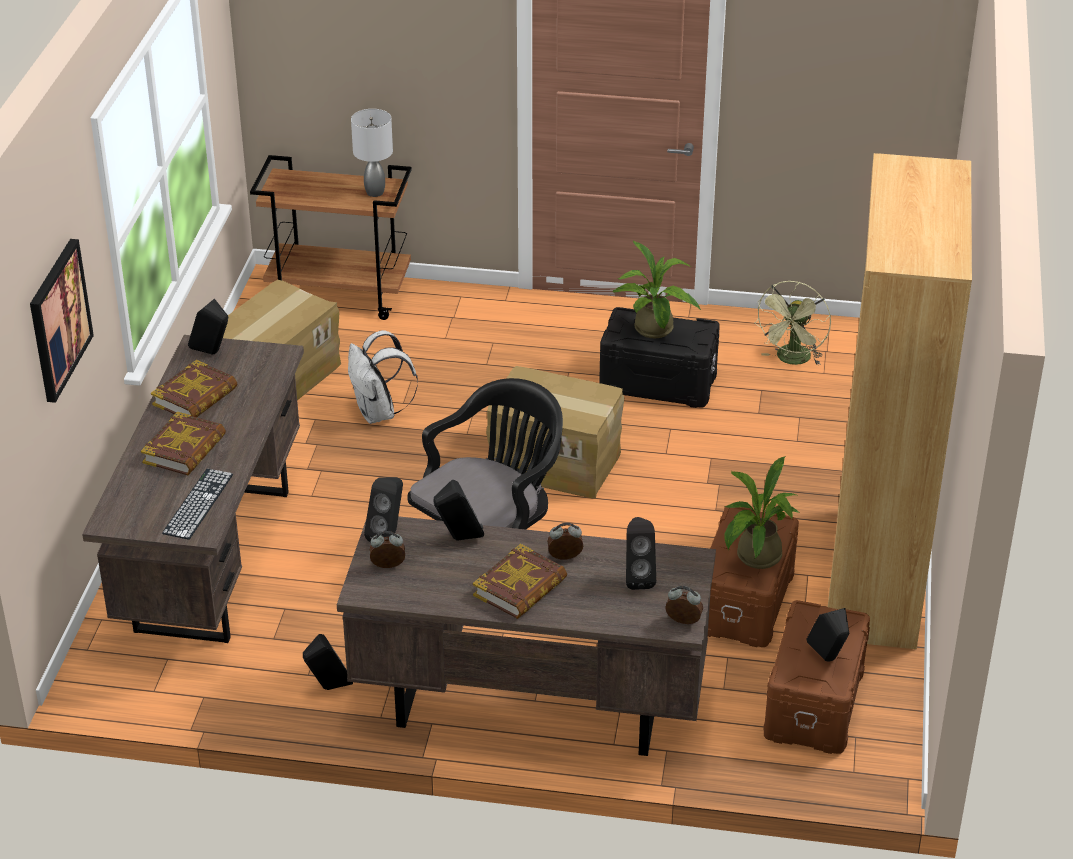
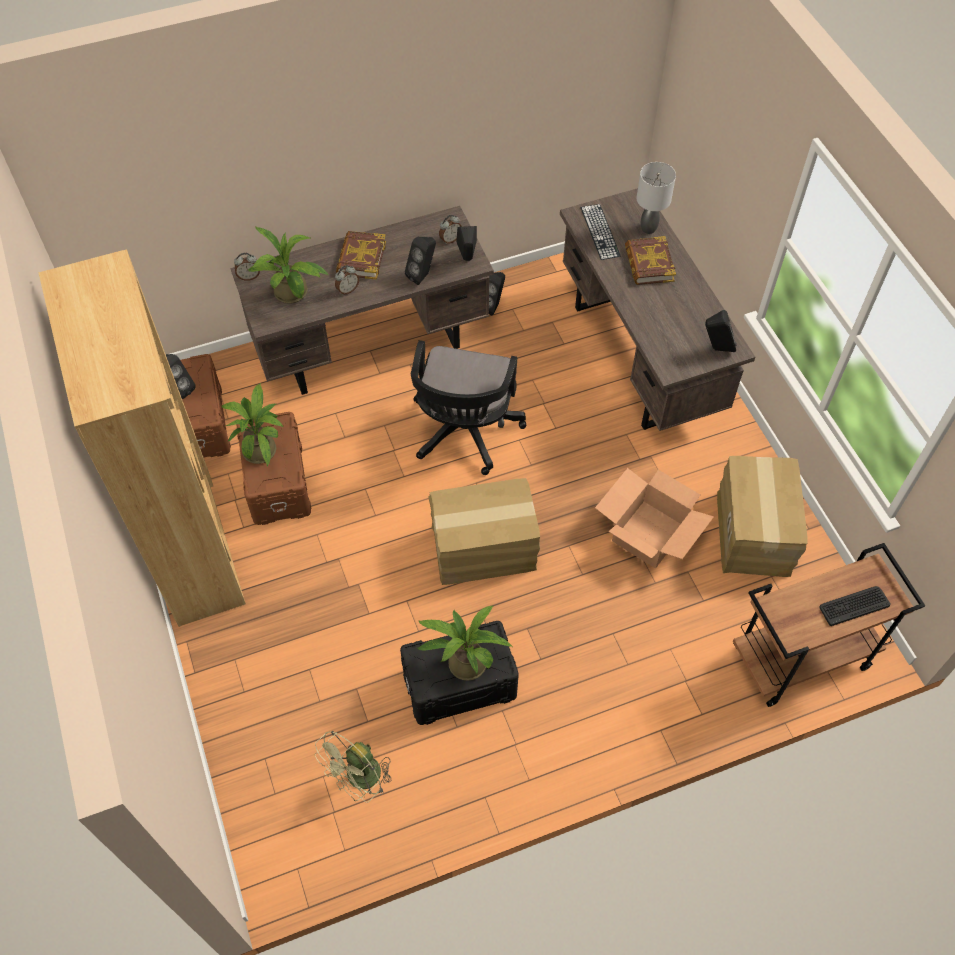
camera: 150 degrees right, 20 degrees up
(58, 319) = (726, 140): picture -> none
(195, 397) = (687, 307): book -> none
(317, 184) = (854, 605): none -> keyboard
(375, 192) = (794, 621): grey table lamp -> grey table lamp (648, 229)
(379, 413) = (648, 534): white backpack -> cardboard box
(638, 578) = (293, 295): black speaker -> potted plant
(792, 360) = (359, 780): green fan -> green fan turned 135 degrees counterclockwise

